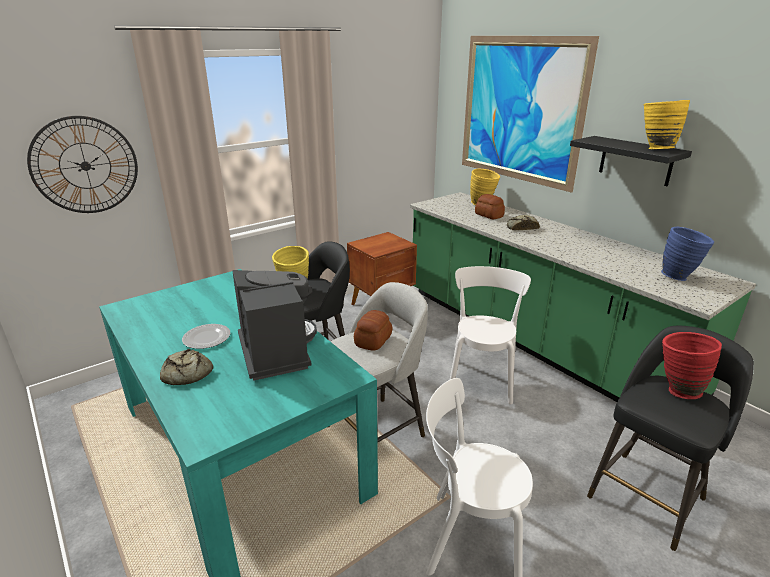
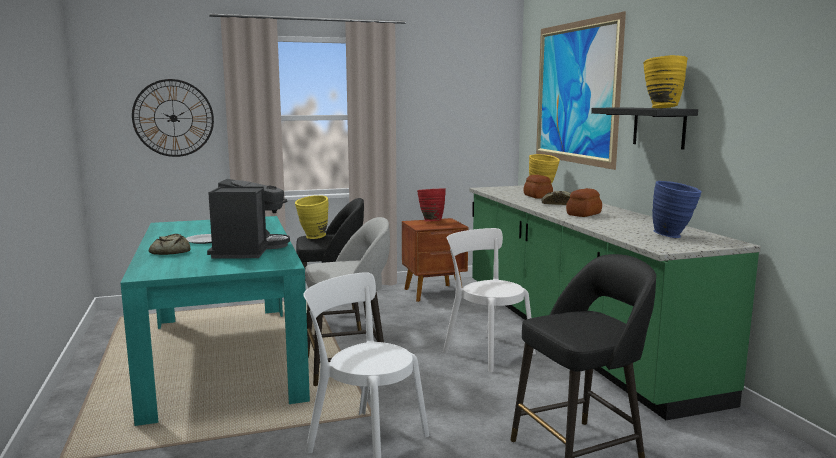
camera: 20 degrees right, 15 degrees down
(372, 341) = (343, 265): bread -> bread (583, 214)
(481, 378) = (485, 351): white chair -> white chair turned 75 degrees counterclockwise
(676, 389) = (593, 317): red vase -> red vase (431, 221)

